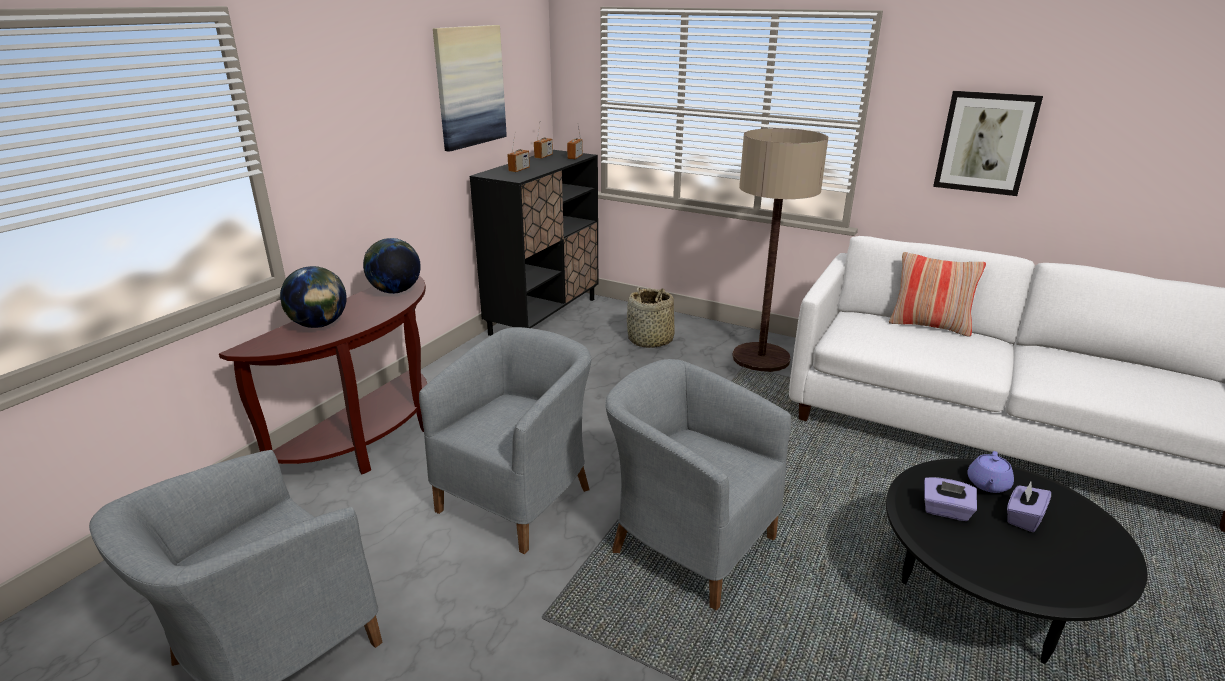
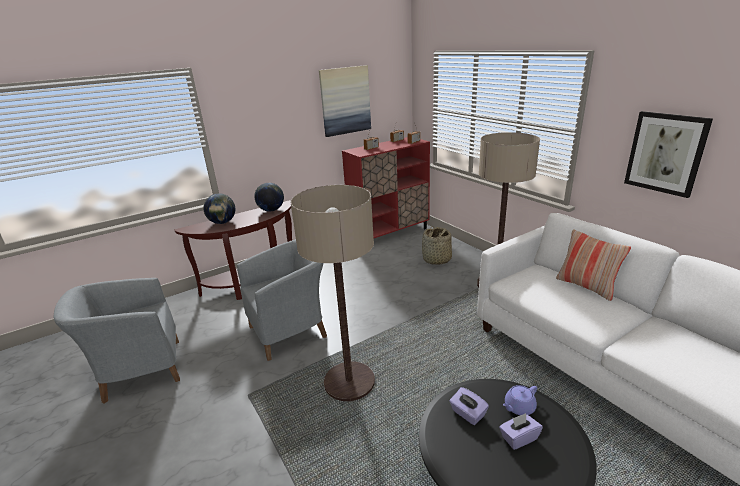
camera: 30 degrees right, 0 degrees up
(544, 316) = (390, 234): black cabinet -> red cabinet
(687, 541) = (349, 382): grey armchair -> floor lamp

